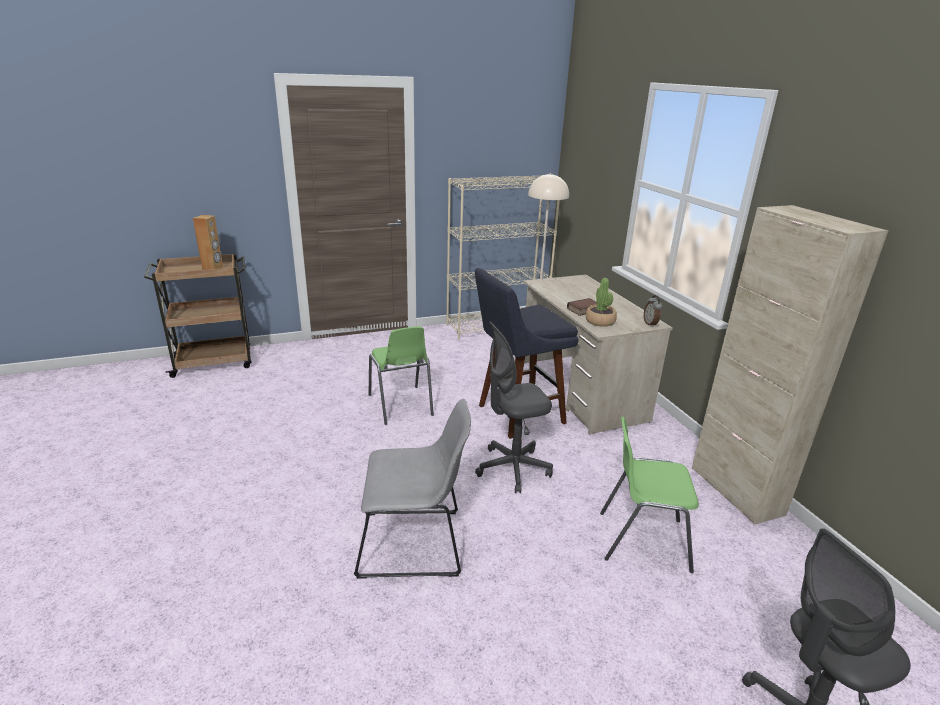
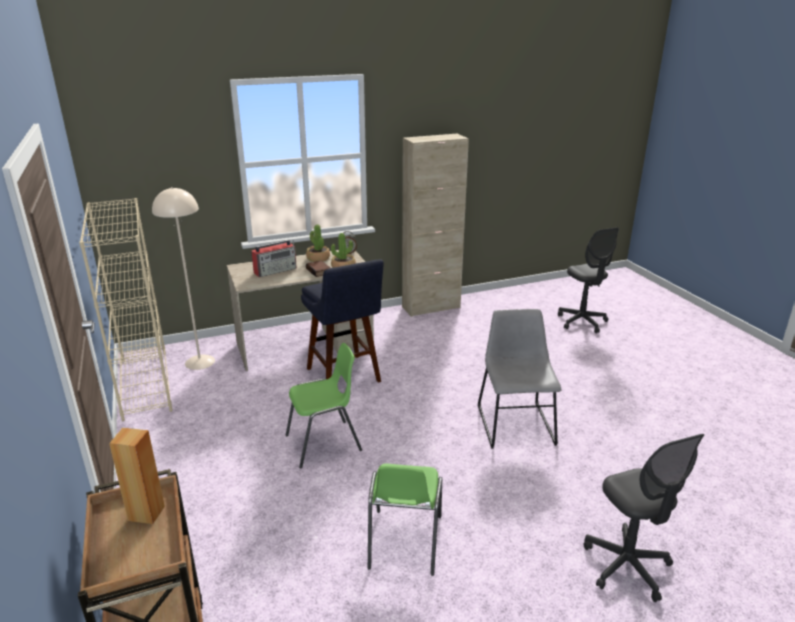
camera: 90 degrees left, 0 degrees up
(513, 468) = (421, 381): grey office chair -> grey office chair (627, 566)
(578, 292) = (276, 270): none -> radio
(623, 309) = (318, 258): none -> potted plant
(642, 540) = (483, 340): green chair -> green chair (404, 542)

